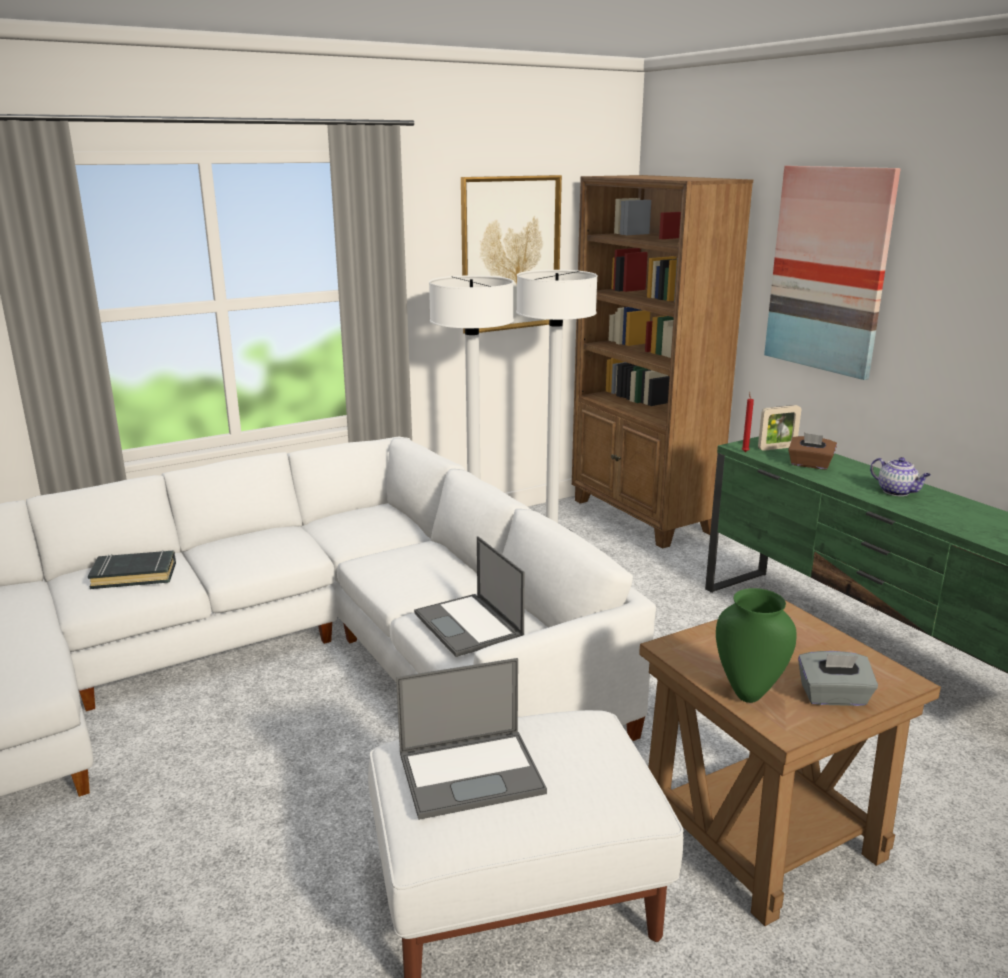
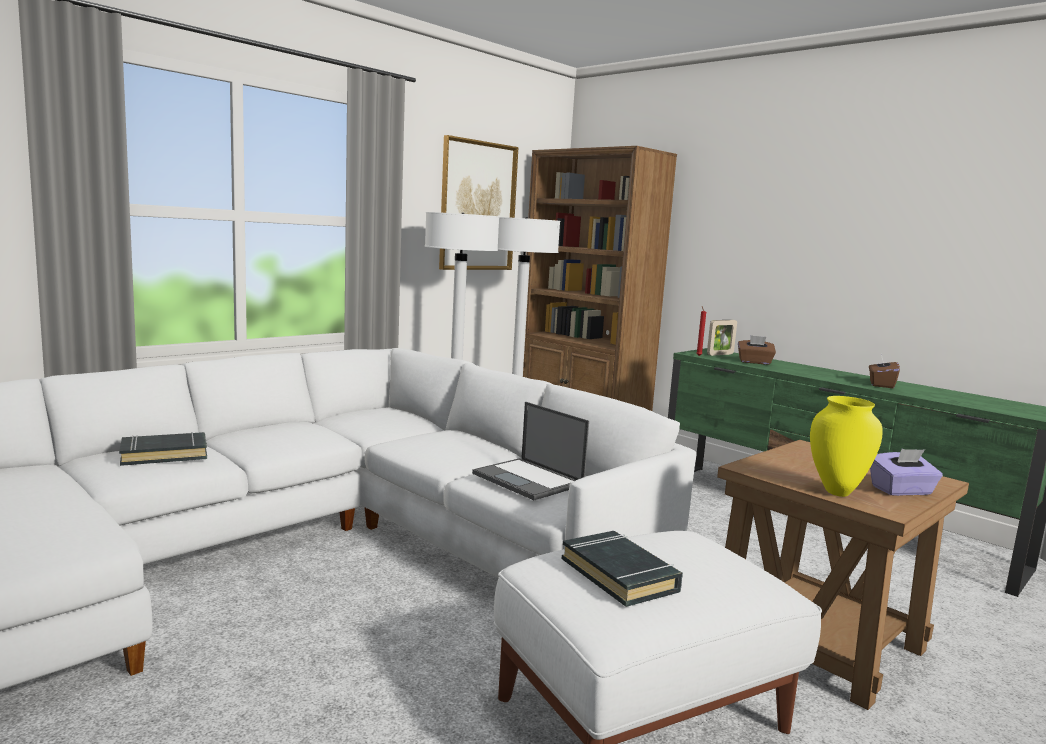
camera: 15 degrees left, 10 degrees down
(472, 772) = (620, 575): laptop -> black book
(749, 693) = (836, 491): green vase -> yellow vase
(828, 270) = (745, 219): picture -> none
(833, 697) = (901, 491): grey tissue box -> purple tissue box
(897, 492) = (833, 375): teapot -> none
(946, 513) = (881, 385): none -> brown tissue box

